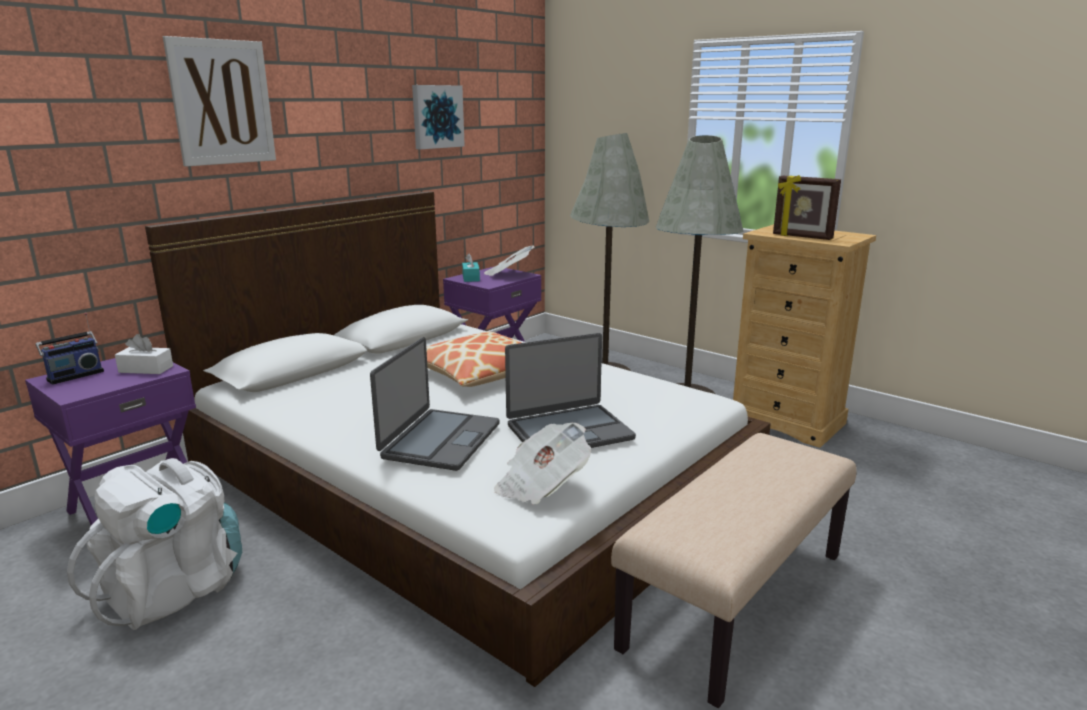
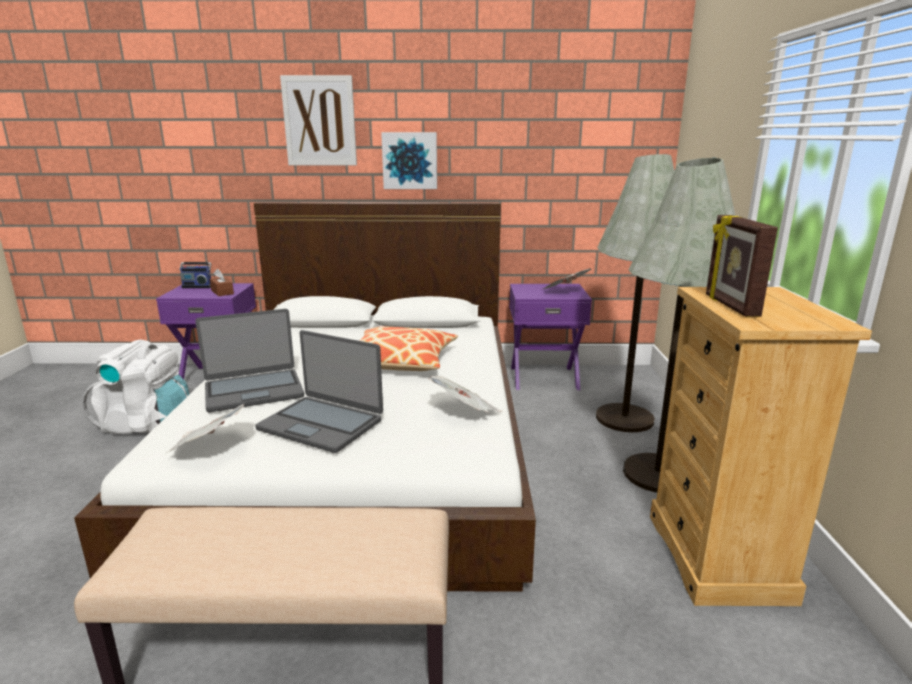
camera: 50 degrees right, 0 degrees up
(146, 369) = (222, 292): white tissue box -> brown tissue box
(436, 116) = (522, 135): picture -> picture (410, 160)
(471, 278) = (529, 287): turquoise tissue box -> none
(625, 383) = (465, 412): none -> newspaper

